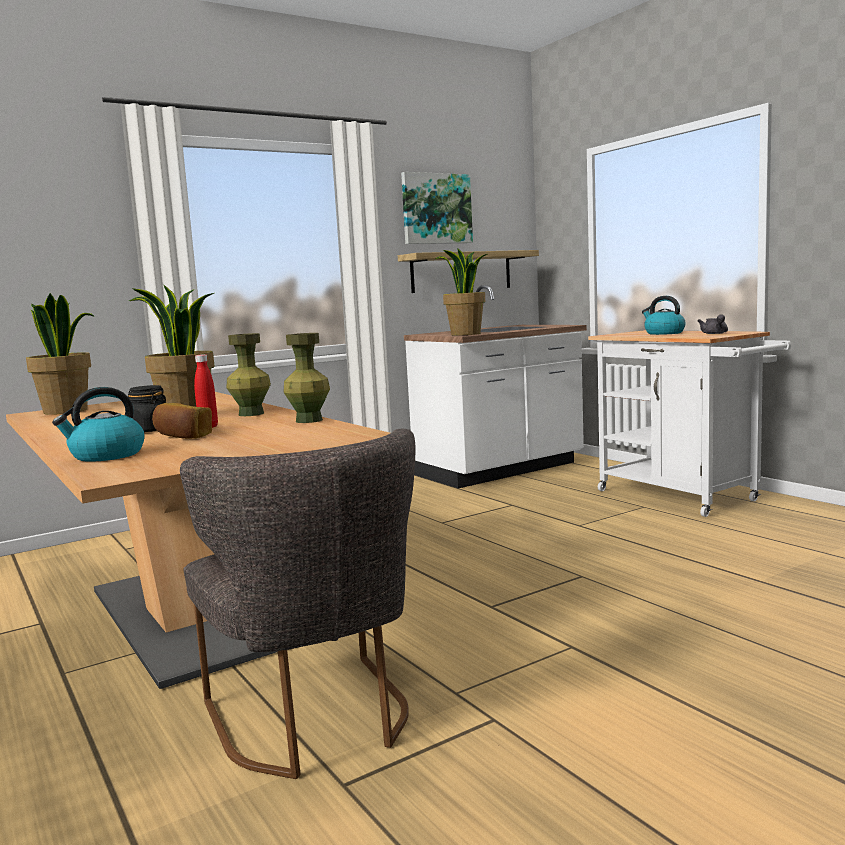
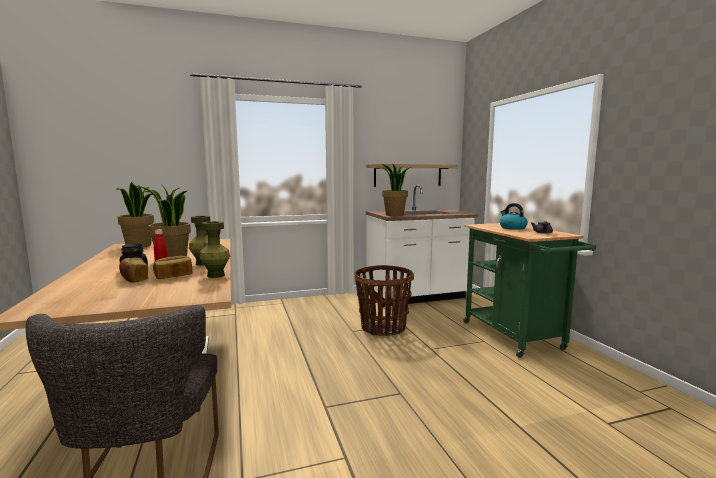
camera: 15 degrees right, 0 degrees up
(106, 455) = (67, 290): kettle -> none
(243, 428) = (174, 276): none -> bread
(436, 209) = (393, 137): picture -> none
(486, 512) = (383, 328): none -> basket
(684, 497) = (516, 338): white cart -> green cart

